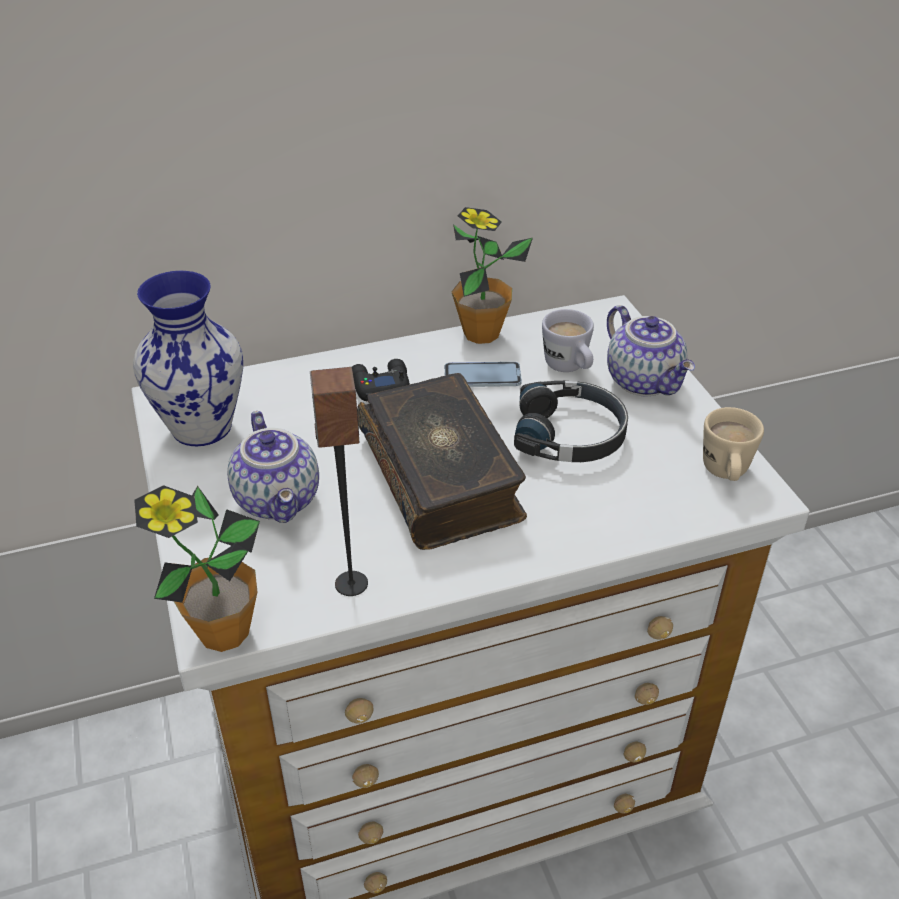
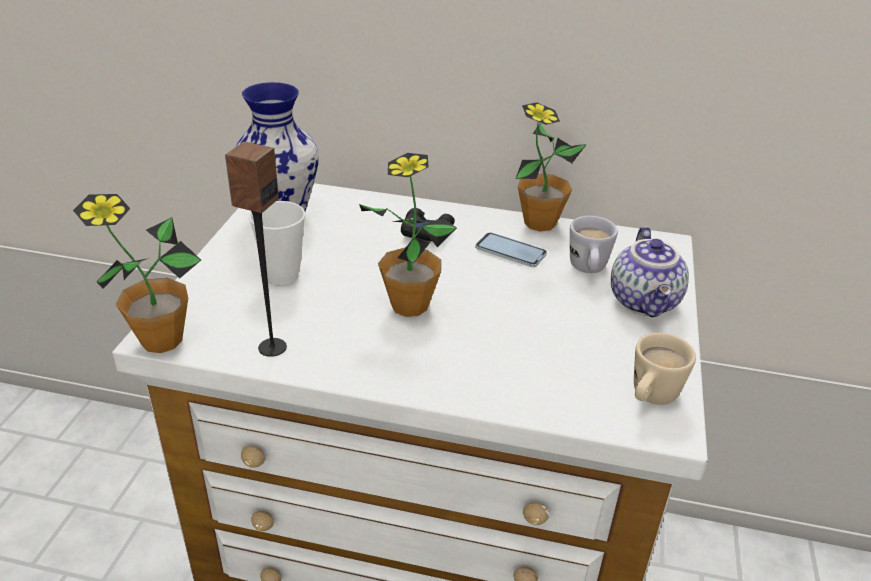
camera: 30 degrees right, 5 degrees down
(280, 500) = (283, 276): teapot -> cup
(442, 476) = (409, 305): book -> potted plant
(570, 435) = (540, 316): black headphones -> none

